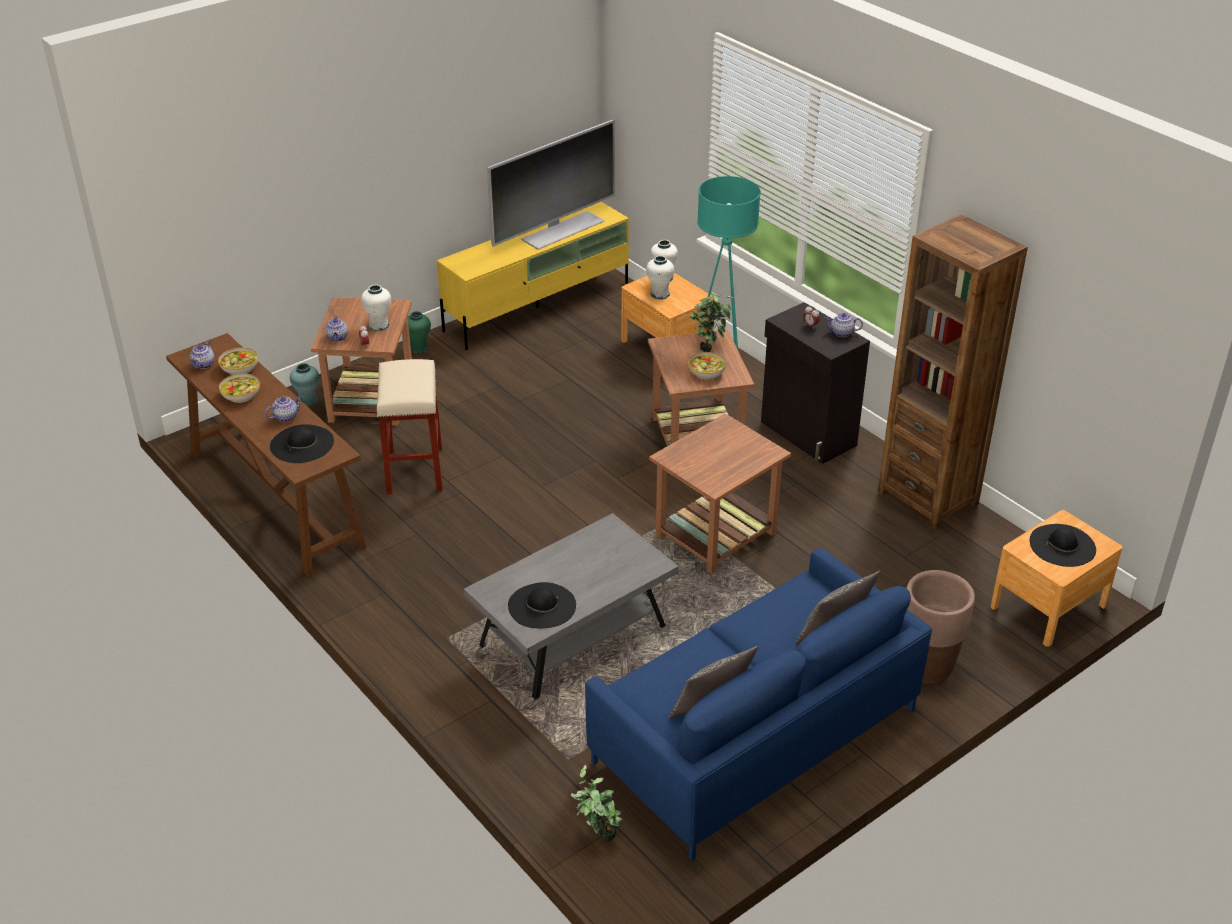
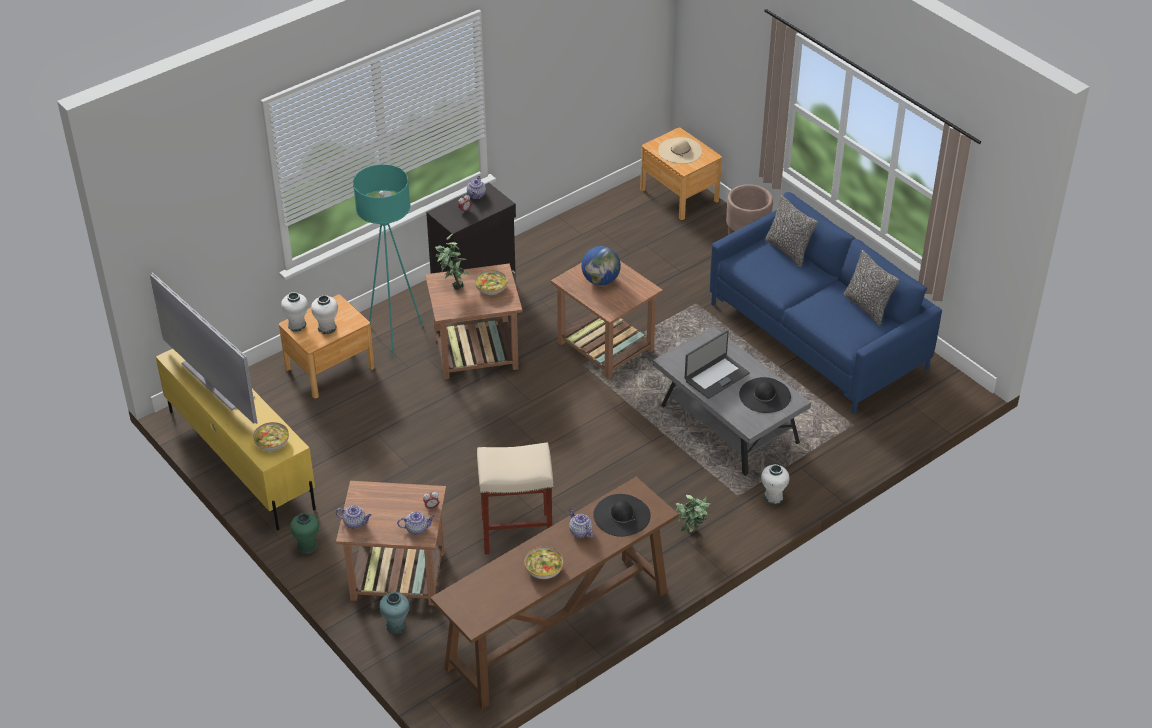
camera: 90 degrees left, 5 degrees up
(203, 365) = (490, 606): teapot -> teapot (355, 523)
(240, 368) = (497, 576): bowl -> bowl (272, 442)
(378, 325) = (396, 500): white vase -> white vase (773, 497)
(579, 564) = (716, 376): none -> laptop
(597, 836) = (917, 410): potted plant -> potted plant (691, 535)
(728, 450) = (601, 280): none -> globe
(928, 497) = (560, 235): brown bookcase -> none
(1062, 545) = (680, 151): black hat -> beige hat

